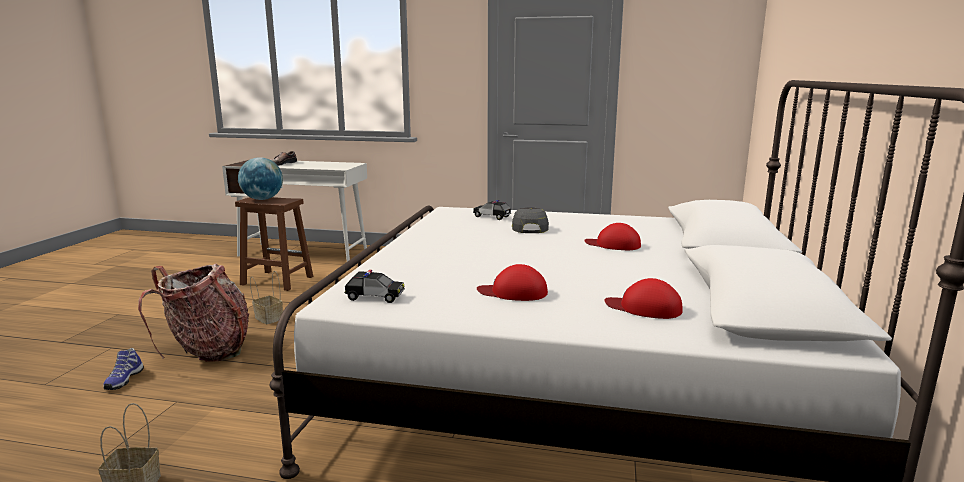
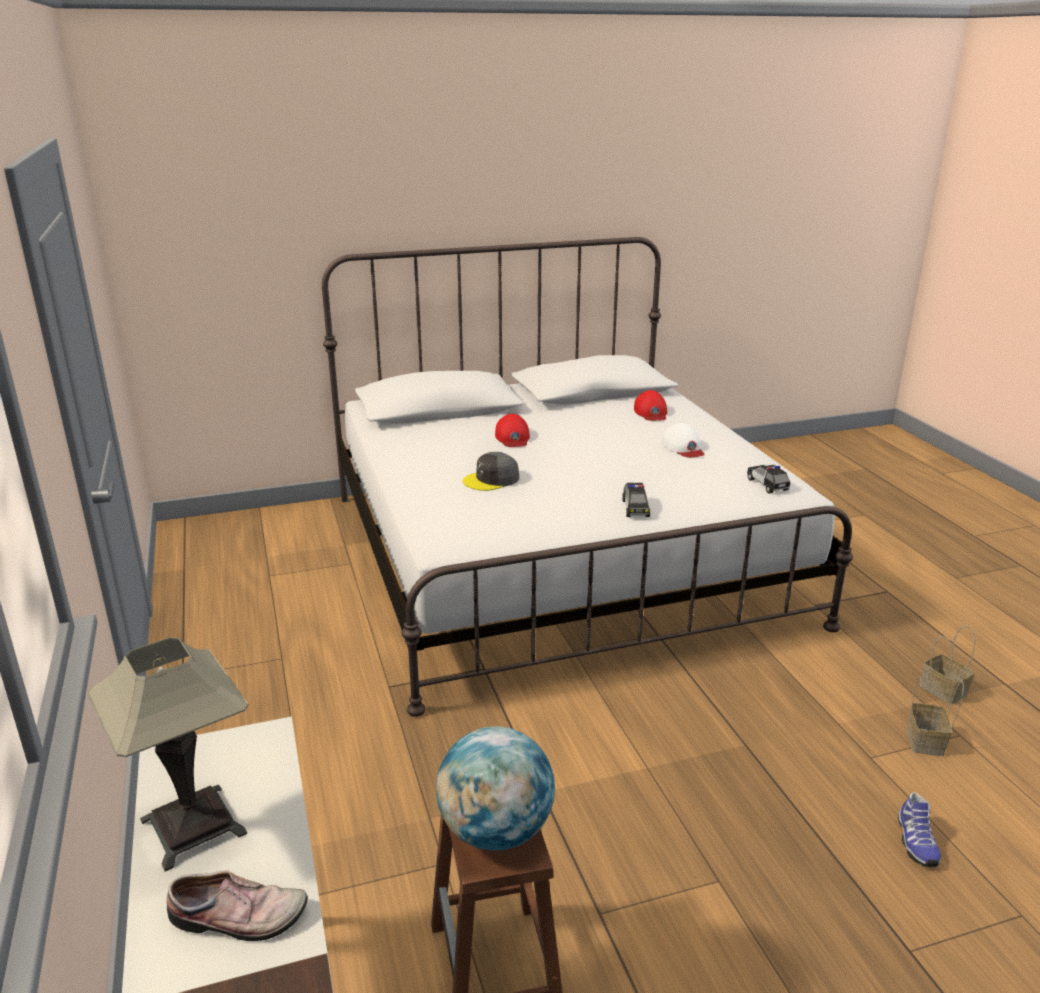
camera: 120 degrees left, 10 degrees up
(123, 380) = (915, 841): shoe -> shoe turned 120 degrees clockwise
(208, 350) = (784, 824): backpack -> none
(268, 318) = (650, 840): basket -> basket (926, 742)
(320, 163) = (193, 826): none -> table lamp
(492, 217) = (461, 509): toy car -> toy car (635, 508)
(513, 292) = (683, 447): red cap -> white cap

